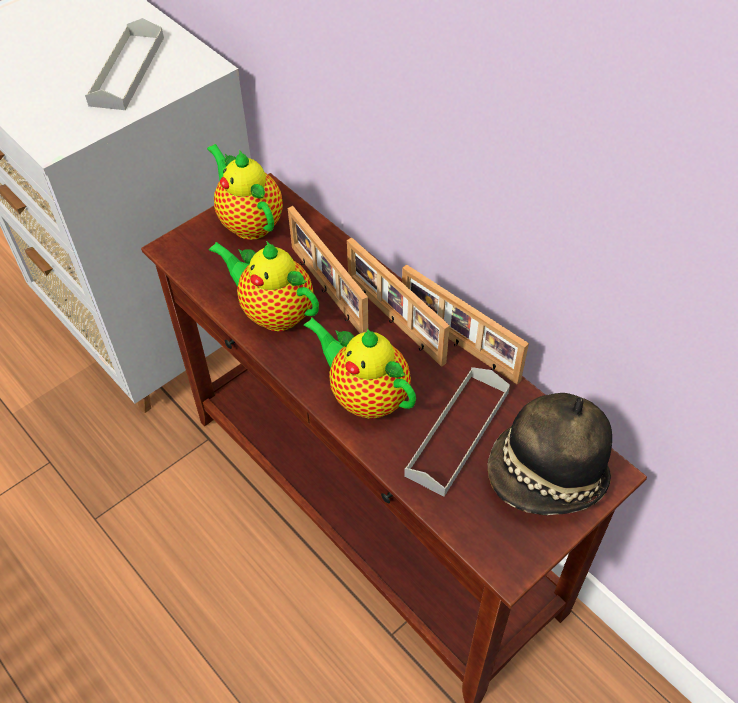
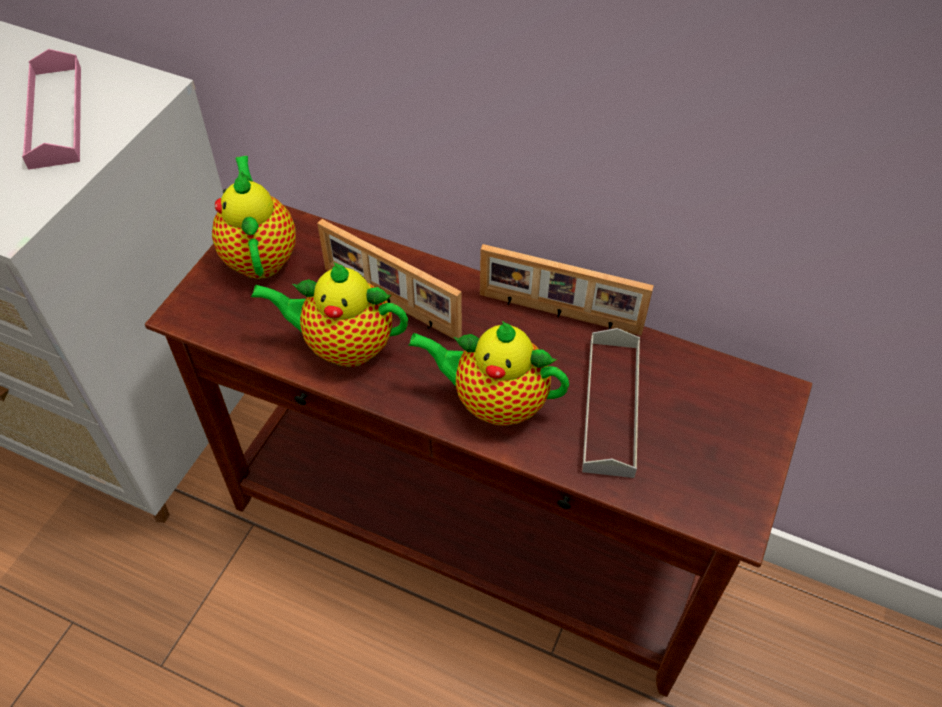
camera: 25 degrees left, 0 degrees up
(127, 70) = (56, 116): grey tray -> pink tray
(249, 222) = (260, 256): teapot -> teapot turned 45 degrees clockwise
(393, 321) = (480, 312): picture frame -> none
(546, 477) = (721, 418): hat -> none

